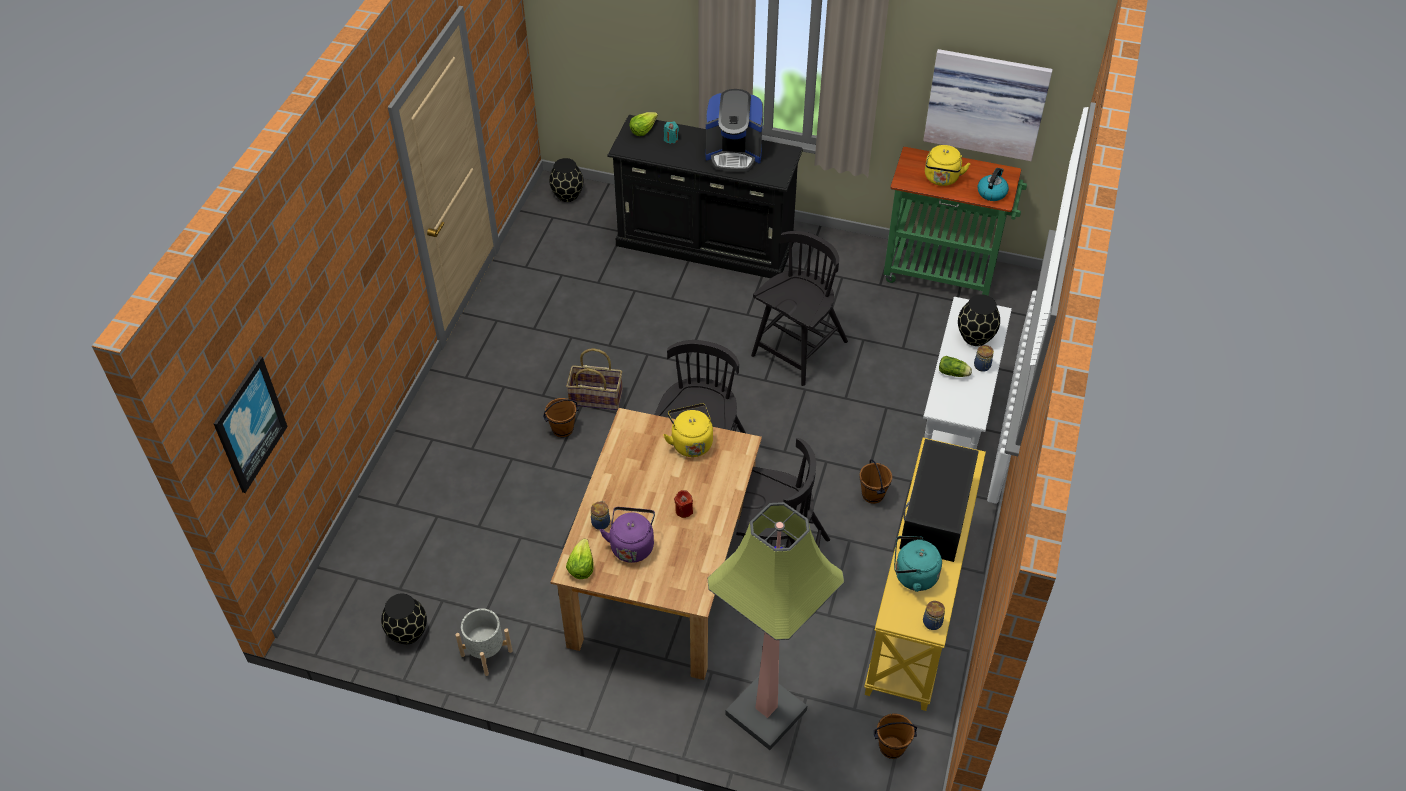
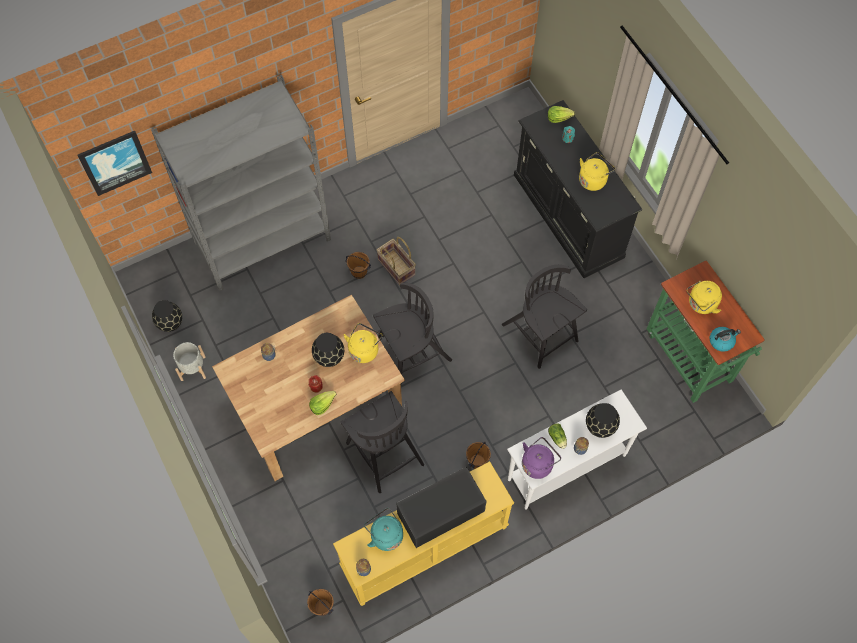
camera: 45 degrees right, 15 degrees up
(423, 478) = (262, 240): none -> grey bookcase
(567, 195) = (523, 116): black vase -> black vase (329, 357)
(581, 566) = (234, 371): lettuce -> lettuce (322, 404)
(632, 545) = (270, 382): purple kettle -> purple kettle (538, 463)
(733, 154) = (593, 179): coffee machine -> yellow kettle
(766, 713) = (283, 528): floor lamp -> none
(798, 349) = (541, 334): black chair -> black chair turned 120 degrees counterclockwise
(986, 102) = (760, 280): picture -> none

